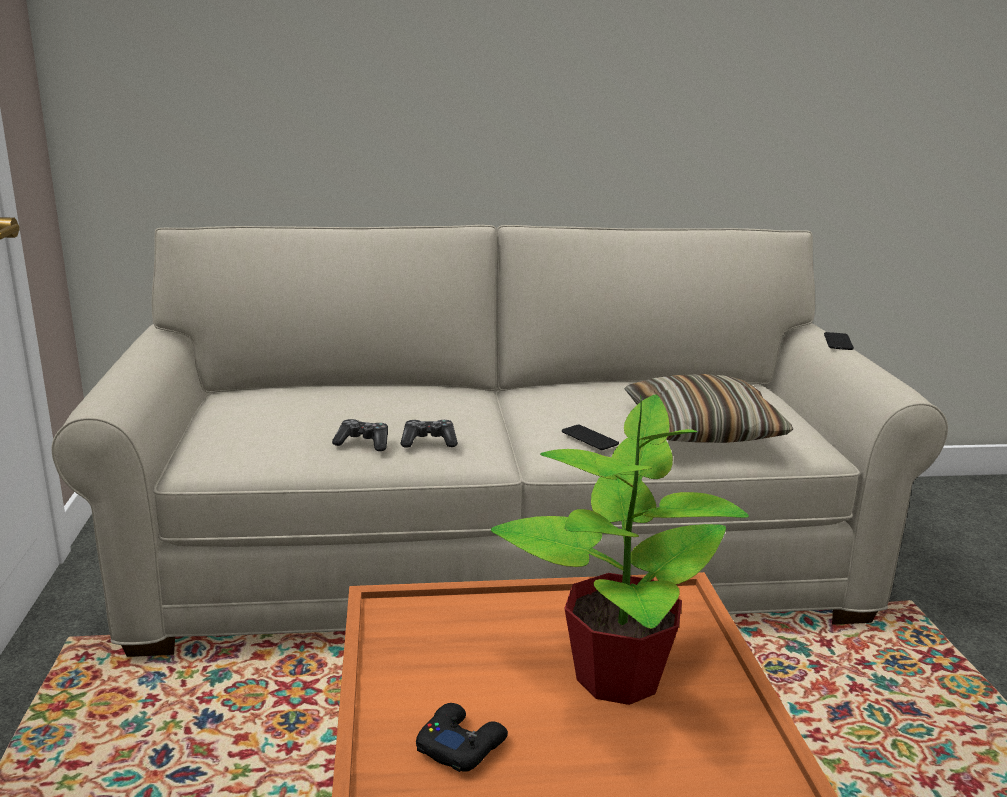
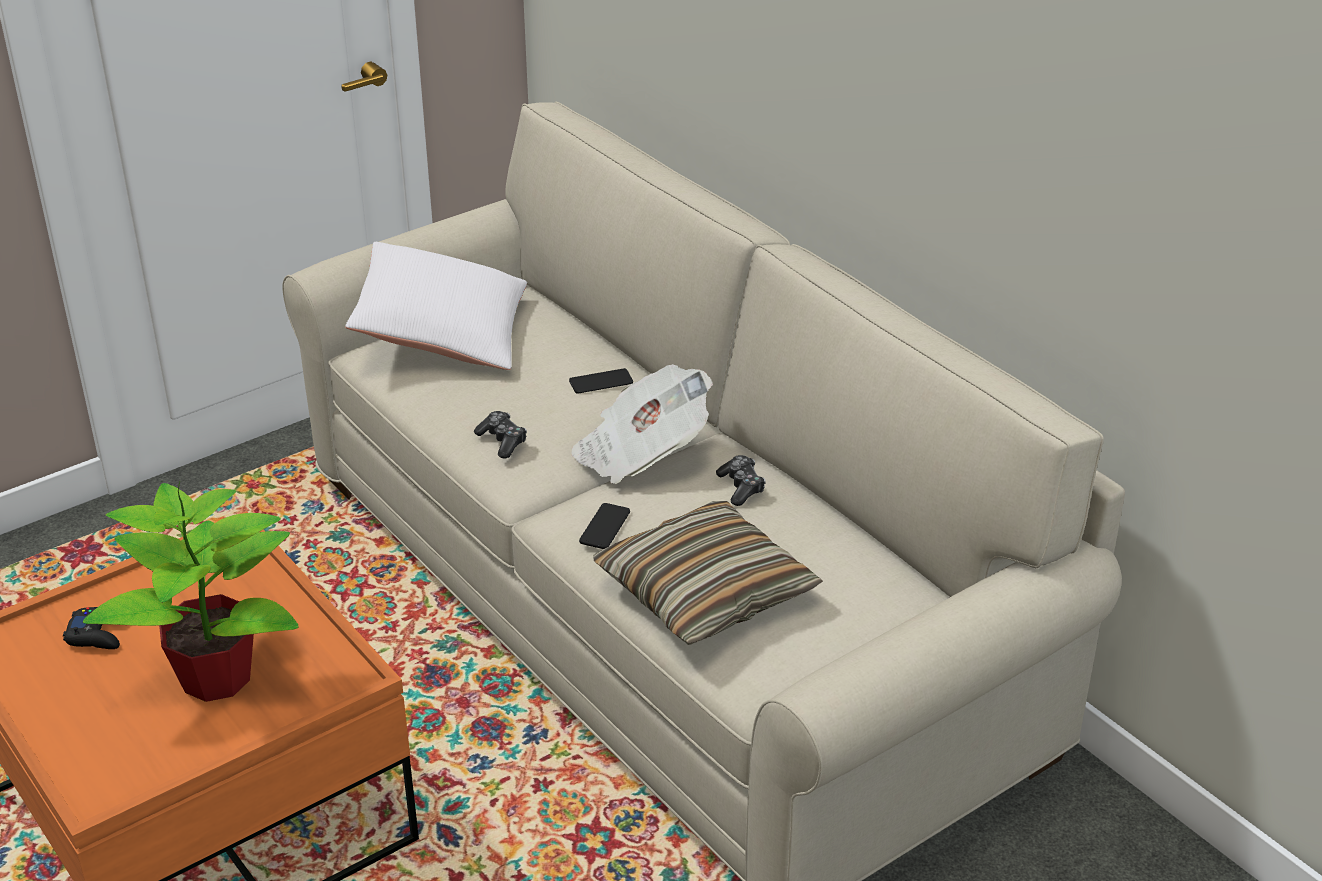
camera: 60 degrees right, 15 degrees up
(233, 425) = (442, 333): none -> white pillow
(363, 443) = (466, 410): game controller -> game controller (741, 487)
(508, 408) = (641, 453): none -> newspaper
(838, 342) = (978, 607): phone -> phone (601, 382)

